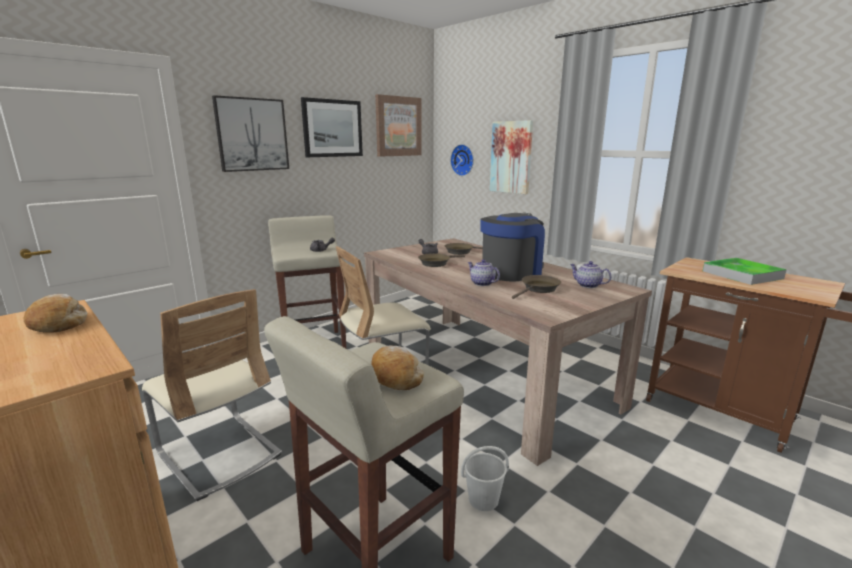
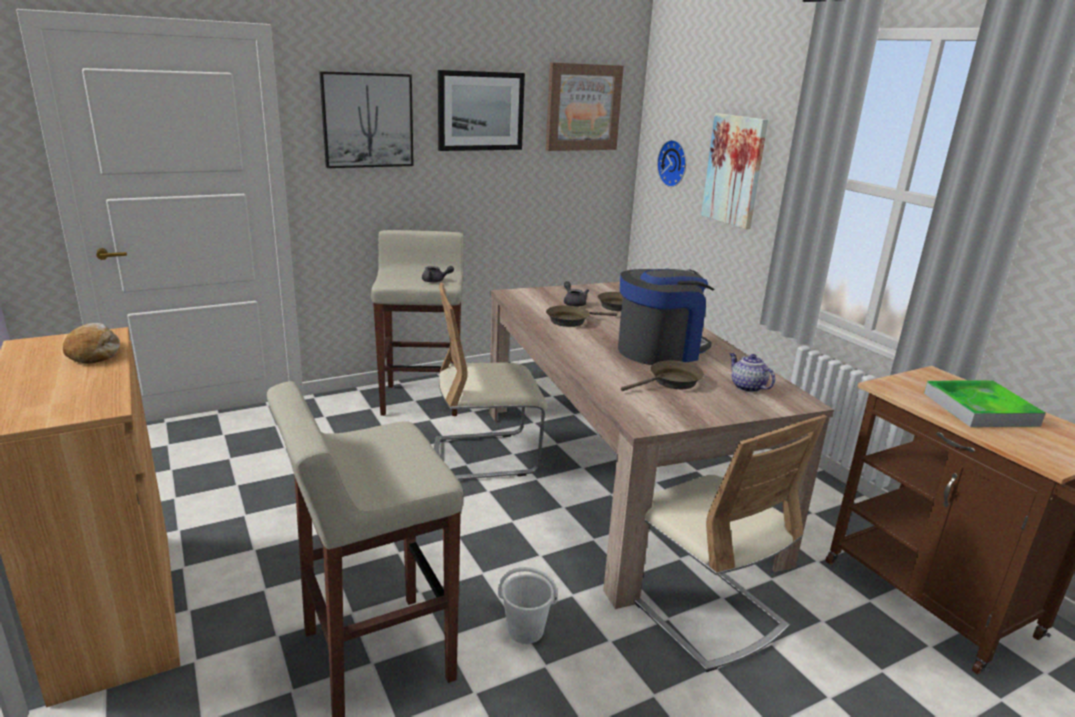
camera: 15 degrees right, 5 degrees up
(219, 454) = (263, 512): beige chair -> beige chair (701, 609)
(395, 376) = (395, 465): bread -> none
(481, 283) = (603, 361): teapot -> none

